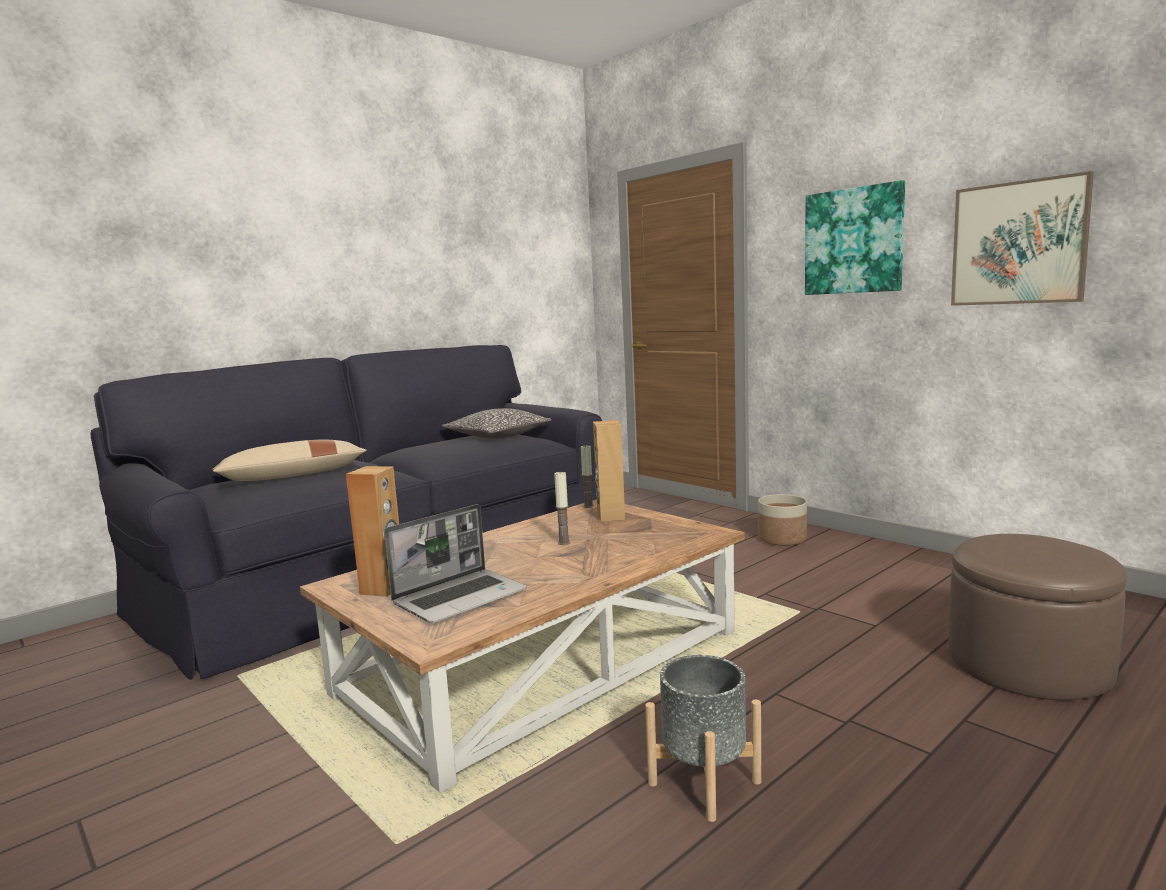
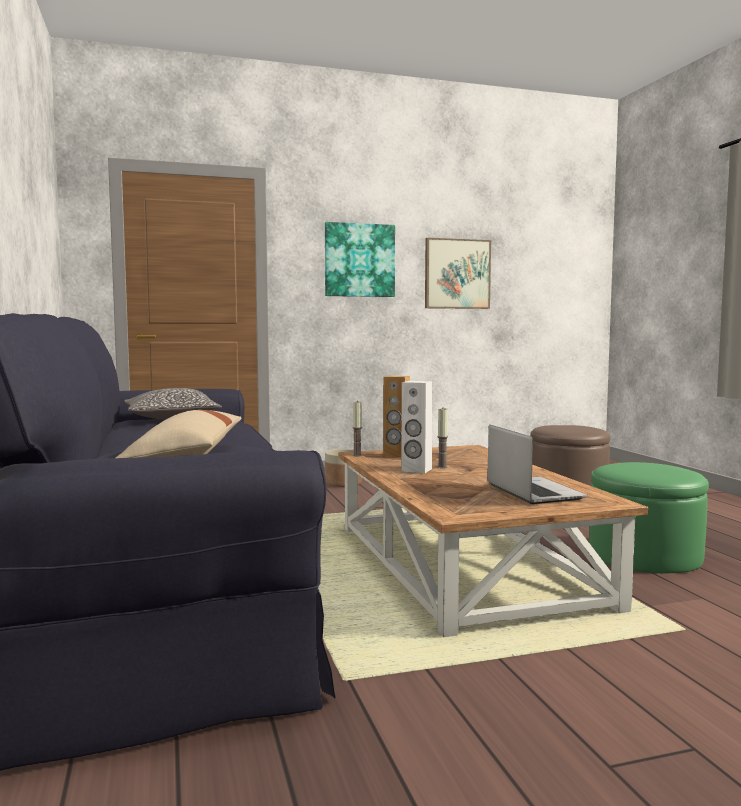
camera: 65 degrees left, 5 degrees down
(383, 589) = (486, 505): brown speaker -> none
(535, 537) = (416, 470): none -> white speaker
(705, 782) = (644, 555): grey planter -> green ottoman

